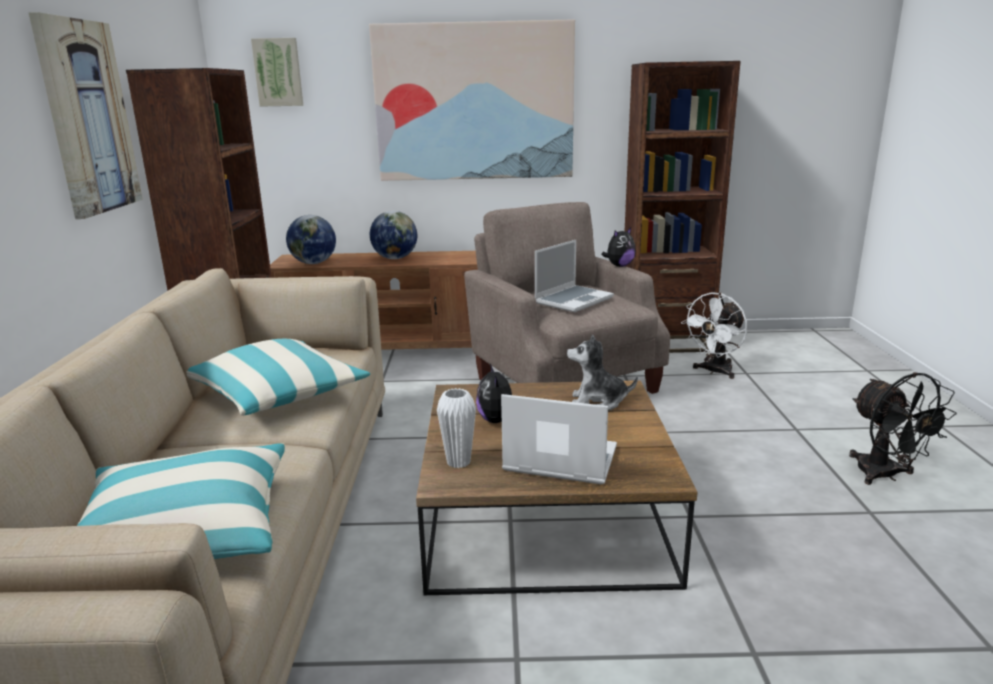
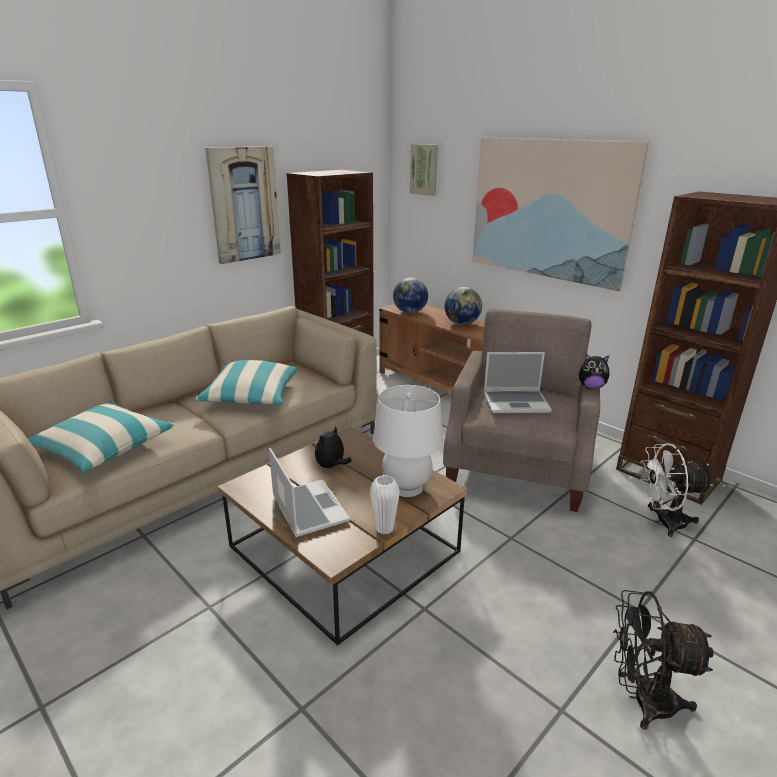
camera: 45 degrees right, 5 degrees up
(458, 462) = (267, 479): white vase -> white vase (384, 528)
(597, 402) = (406, 487): plush toy -> white table lamp
(885, 475) = (642, 700): black fan -> black fan turned 75 degrees clockwise

